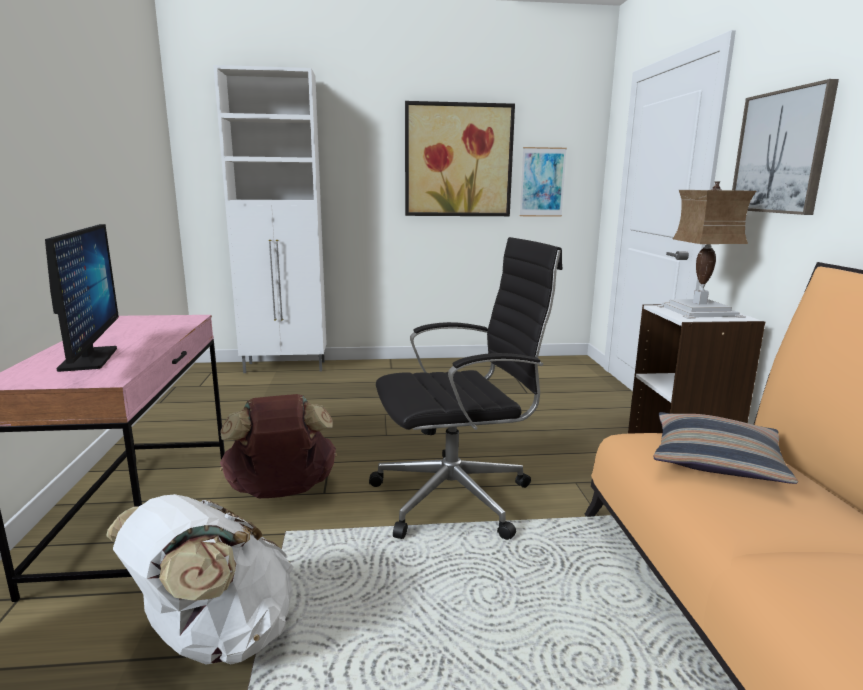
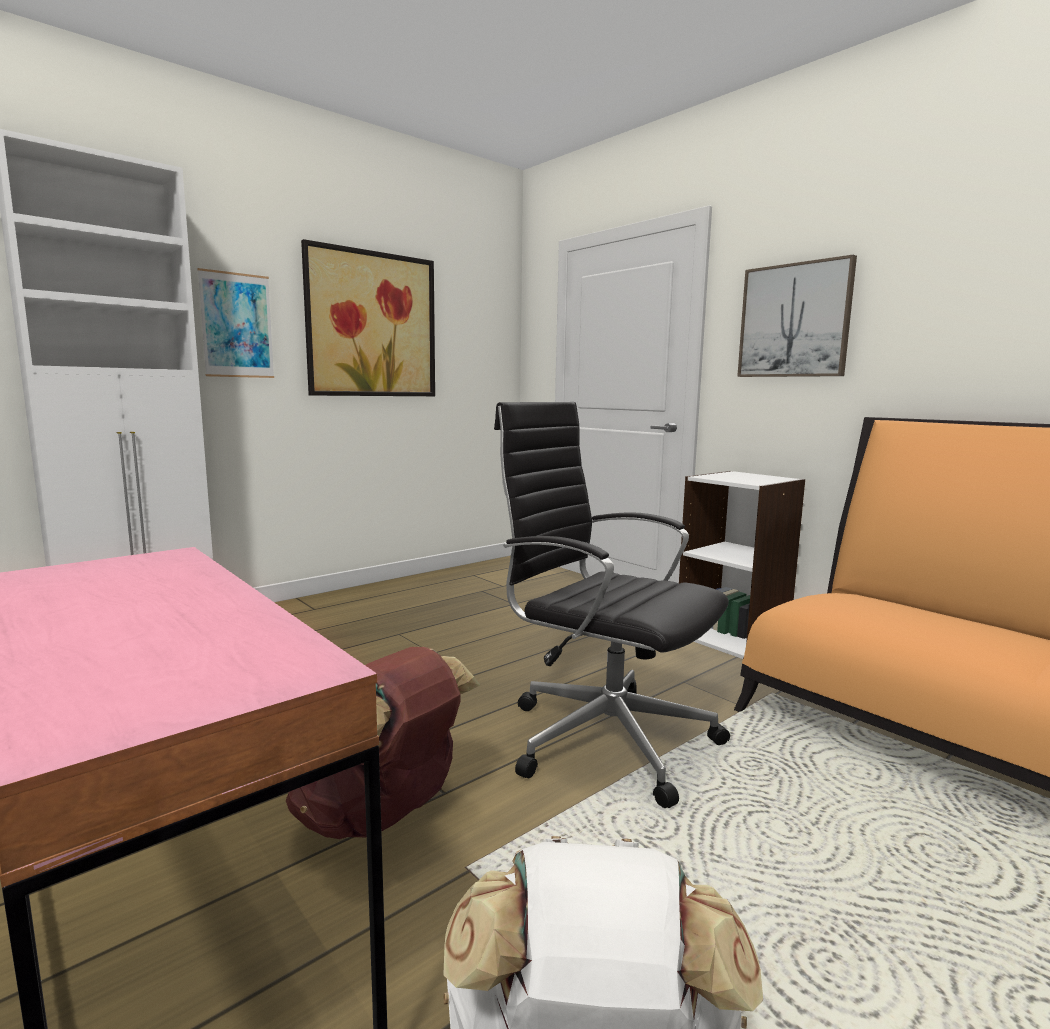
camera: 35 degrees left, 5 degrees down
(88, 359) = (158, 649): monitor -> none
(457, 497) = (604, 737): black office chair -> black office chair turned 90 degrees counterclockwise
(542, 182) = (464, 356): picture -> picture (237, 325)
(696, 311) = (740, 476): table lamp -> none
(716, 460) = (883, 609): pillow -> none

